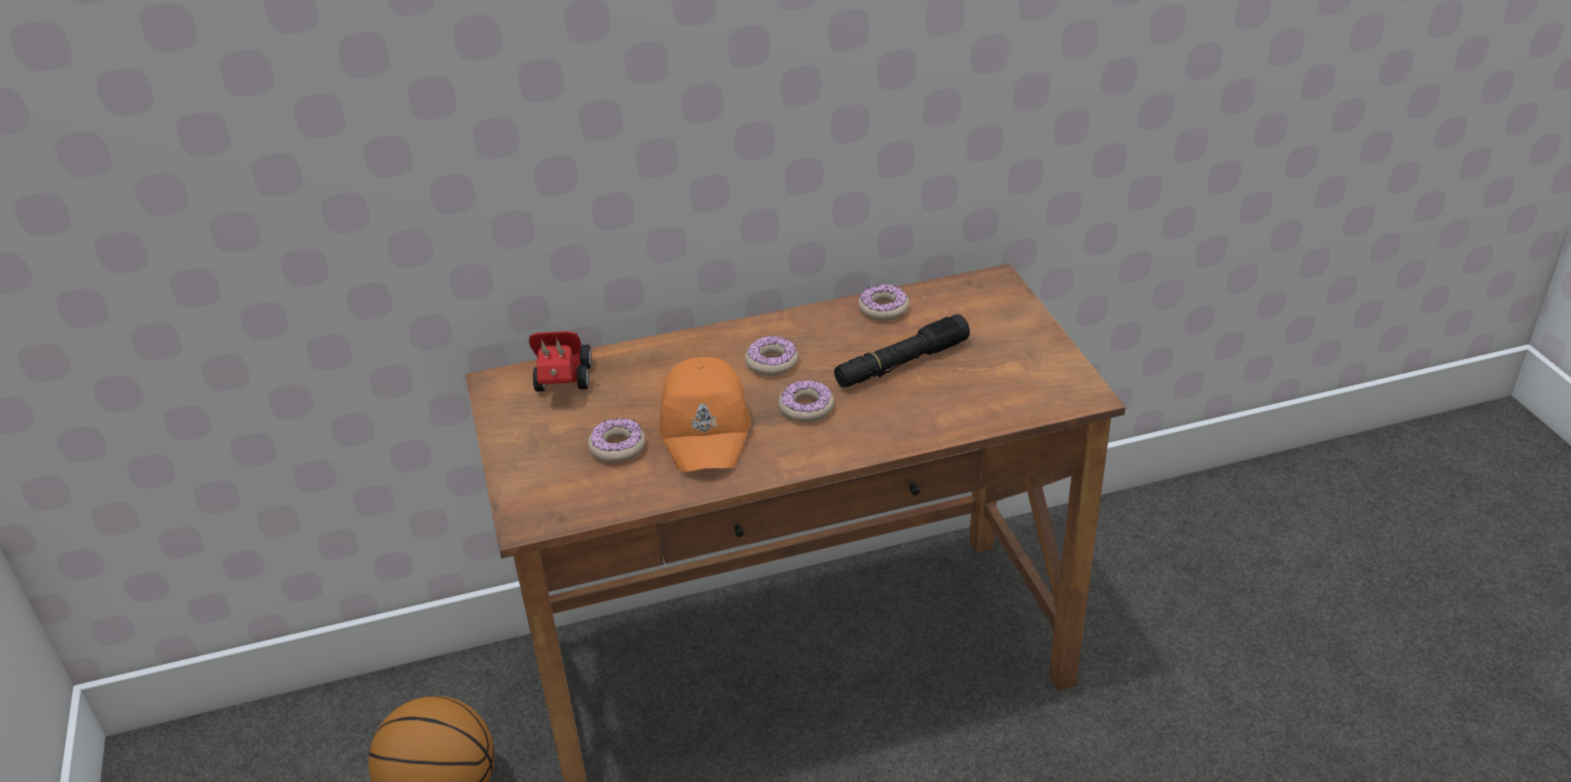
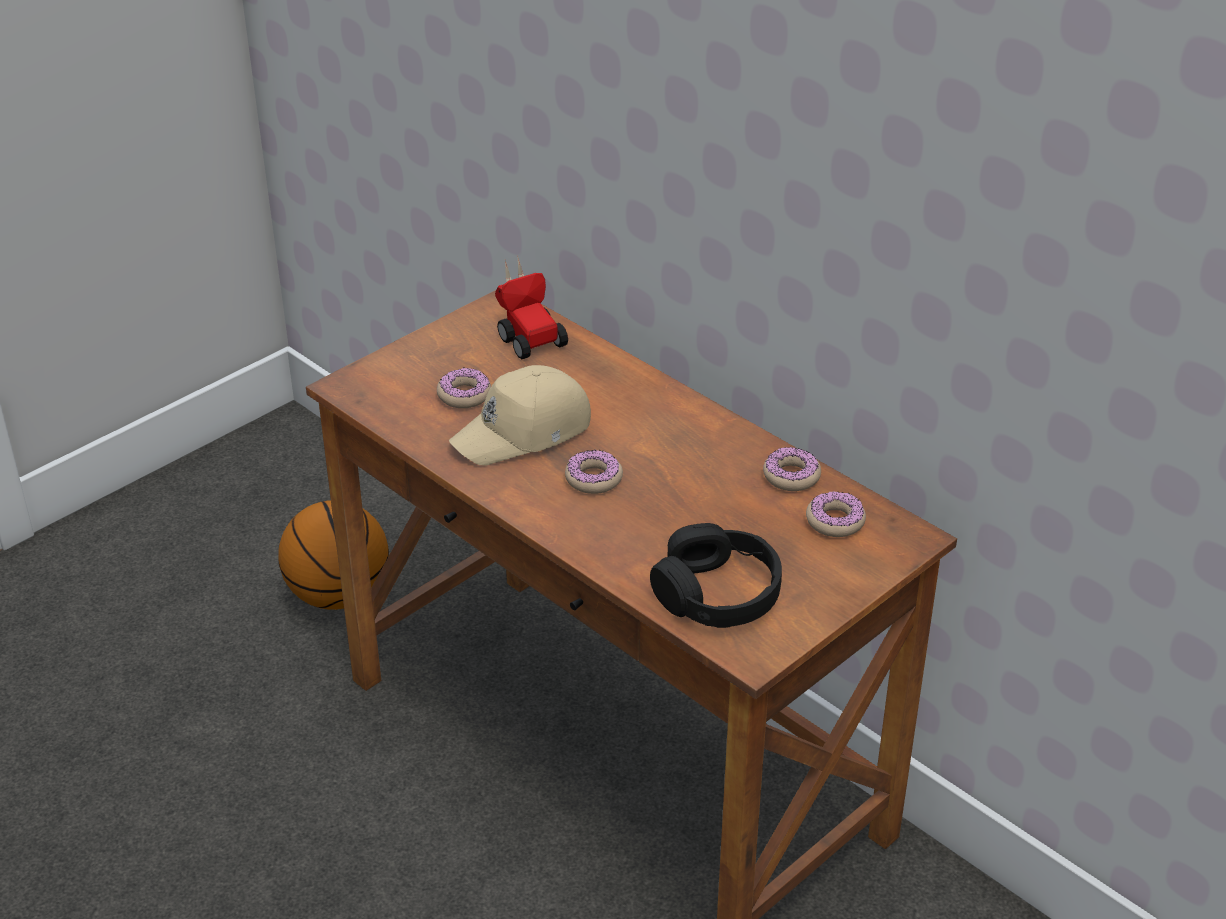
camera: 60 degrees right, 0 degrees up
(563, 385) = (527, 336): toy car -> toy car turned 90 degrees clockwise
(706, 427) = (524, 432): orange cap -> beige cap
(771, 363) = (646, 436): donut -> donut (835, 521)
(901, 363) = (708, 515): black flashlight -> none
(1002, 389) = (717, 594): none -> black headphones

